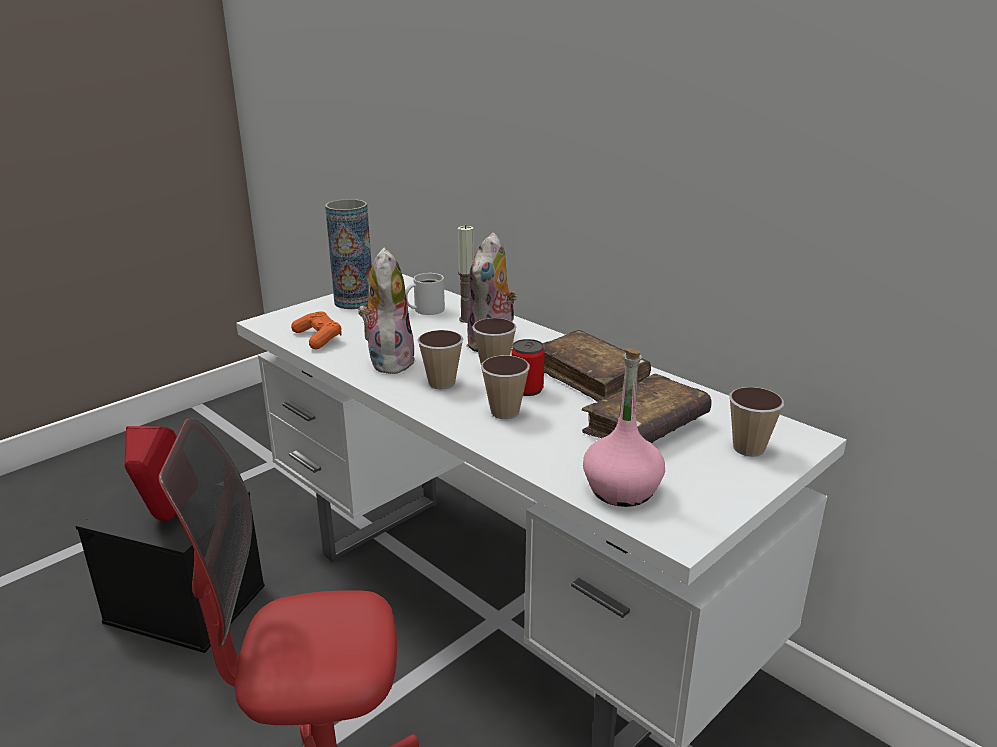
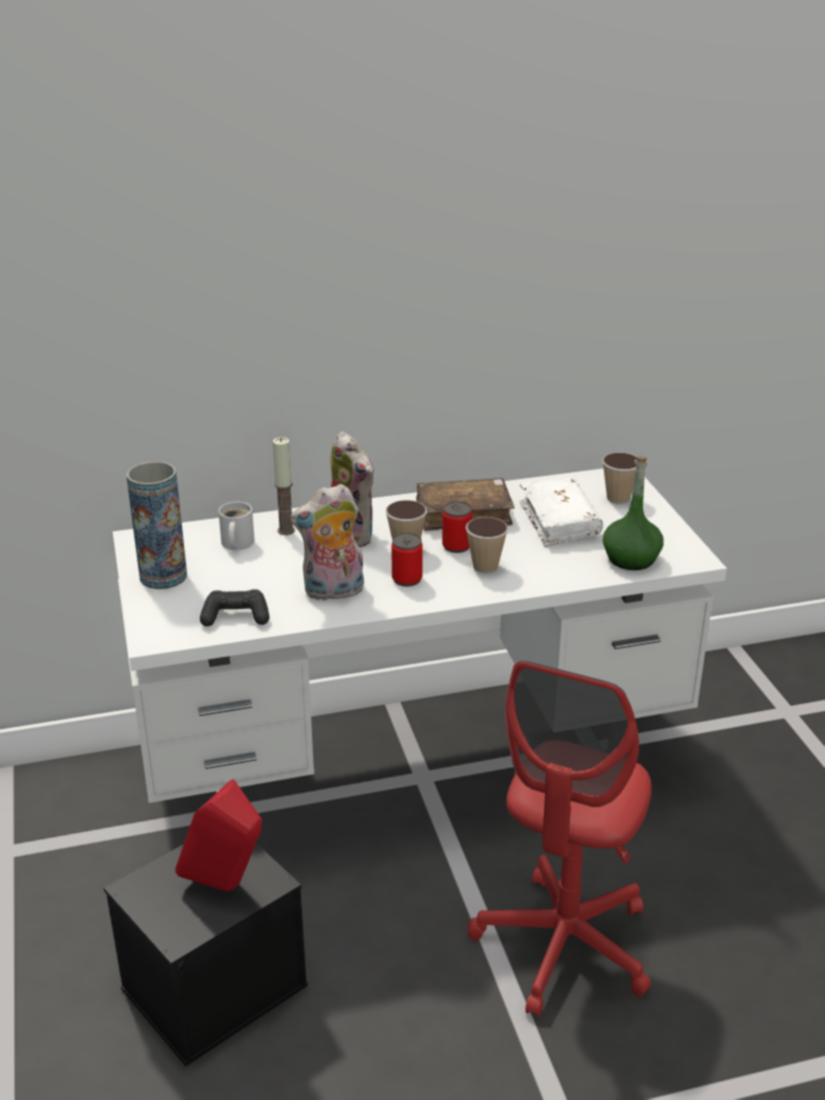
camera: 60 degrees left, 5 degrees up
(318, 338) = (236, 617): orange game controller -> black game controller
(388, 360) = (333, 592): plush toy -> plush toy turned 45 degrees counterclockwise
(441, 383) = (407, 579): cup -> can
(622, 489) = (630, 559): pink bottle -> green bottle
(645, 427) = (559, 521): brown book -> white book

